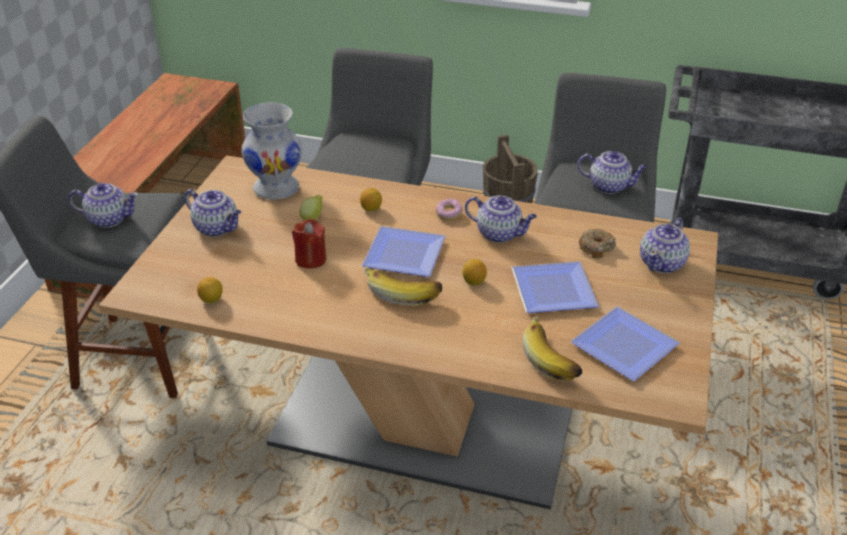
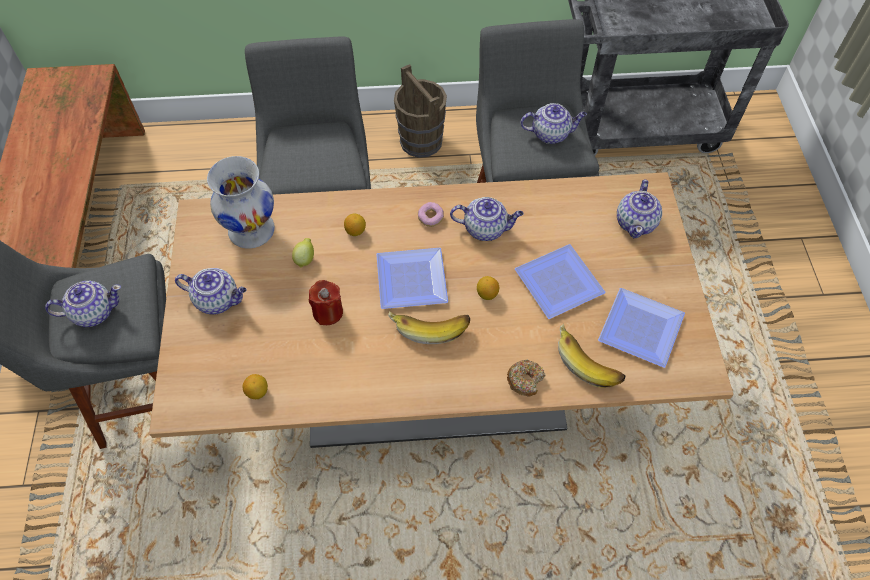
camera: 20 degrees left, 20 degrees up
(596, 248) = (575, 221): donut -> donut (525, 380)

